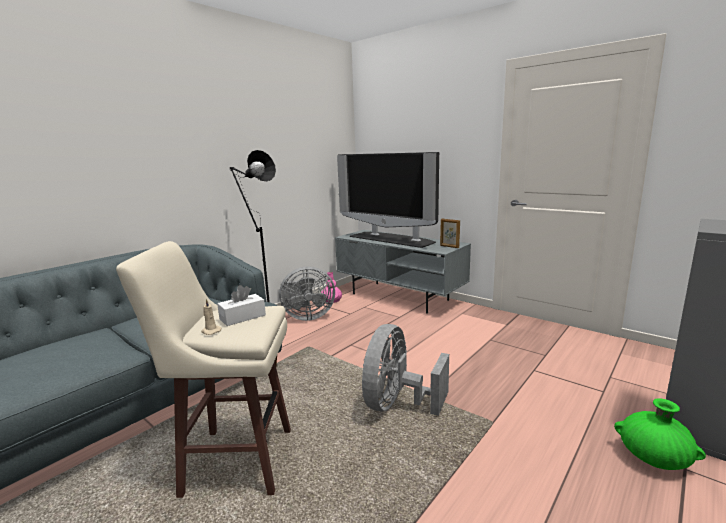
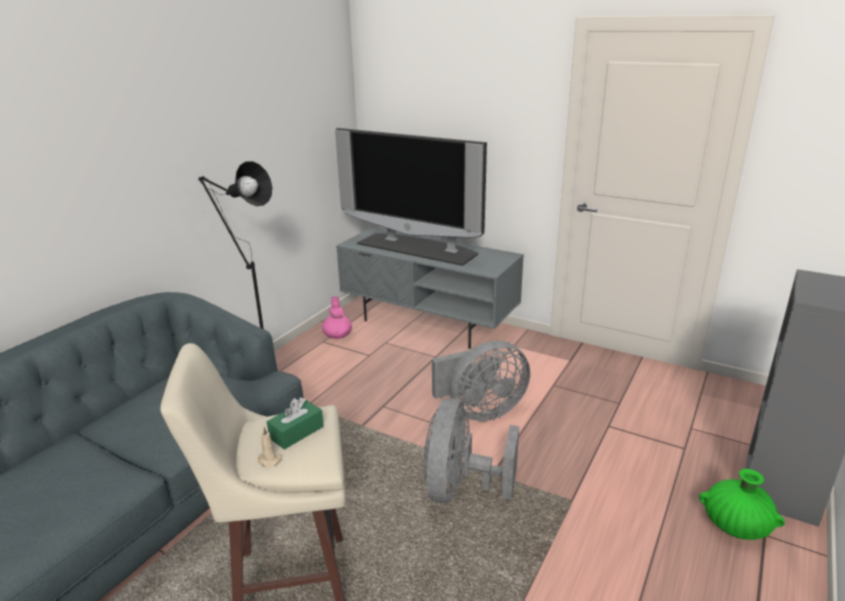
camera: 10 degrees left, 10 degrees up
(242, 317) = (296, 432): white tissue box -> green tissue box
(306, 316) = (311, 364): grey fan -> grey fan (480, 411)
(449, 246) = (497, 262): picture frame -> none

